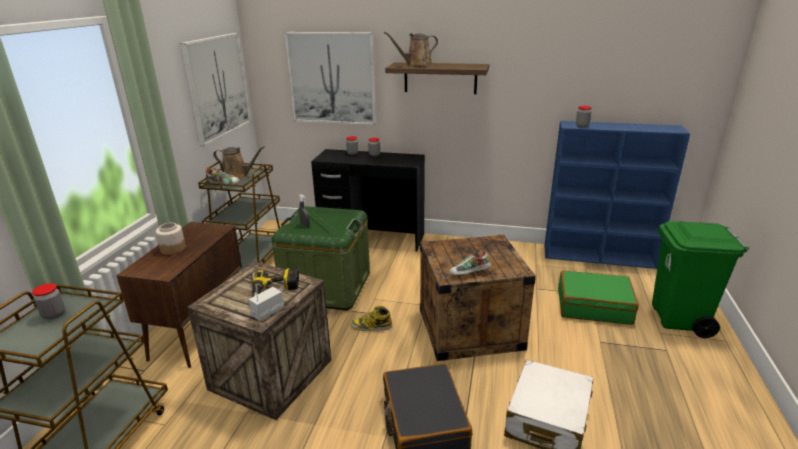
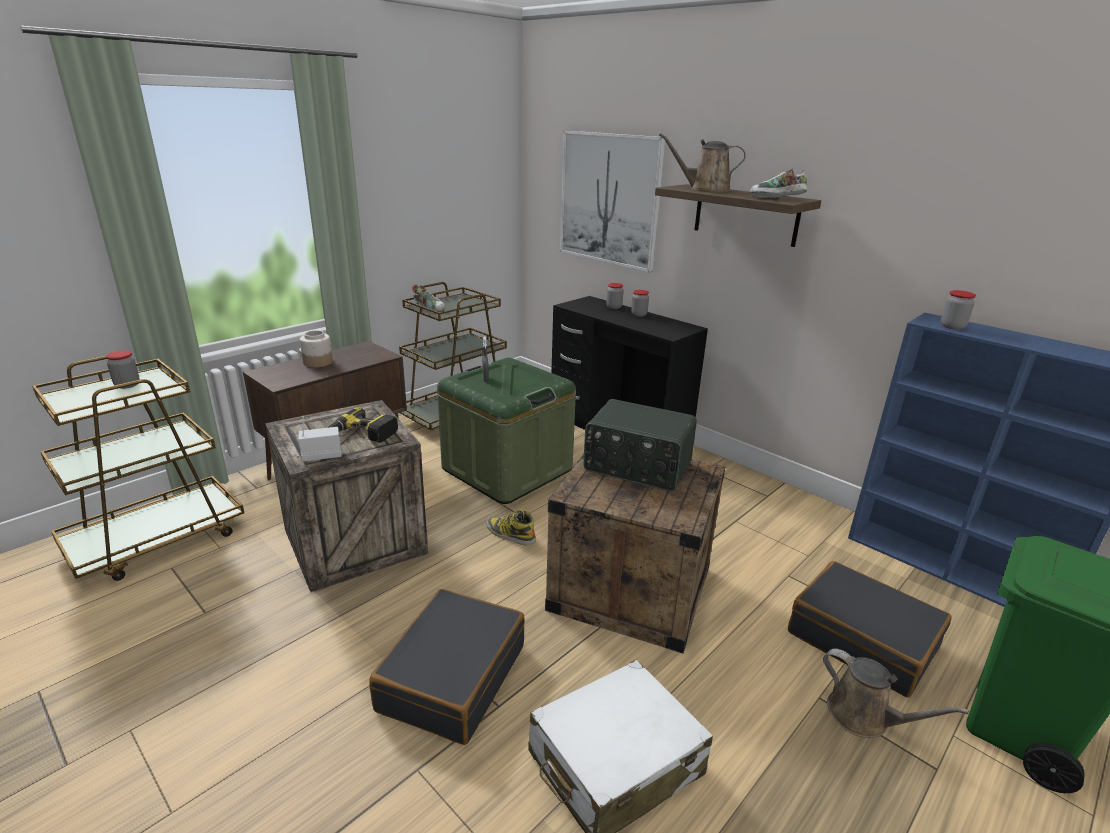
camera: 30 degrees right, 0 degrees up
(217, 87) = (465, 191): picture -> none
(238, 176) = (456, 303): brown watering can -> brown watering can (864, 717)
(462, 250) = (637, 467): none -> radio
(469, 274) = (606, 500): shoe -> shoe (776, 199)
(593, 306) = (862, 639): green suitcase -> black suitcase

